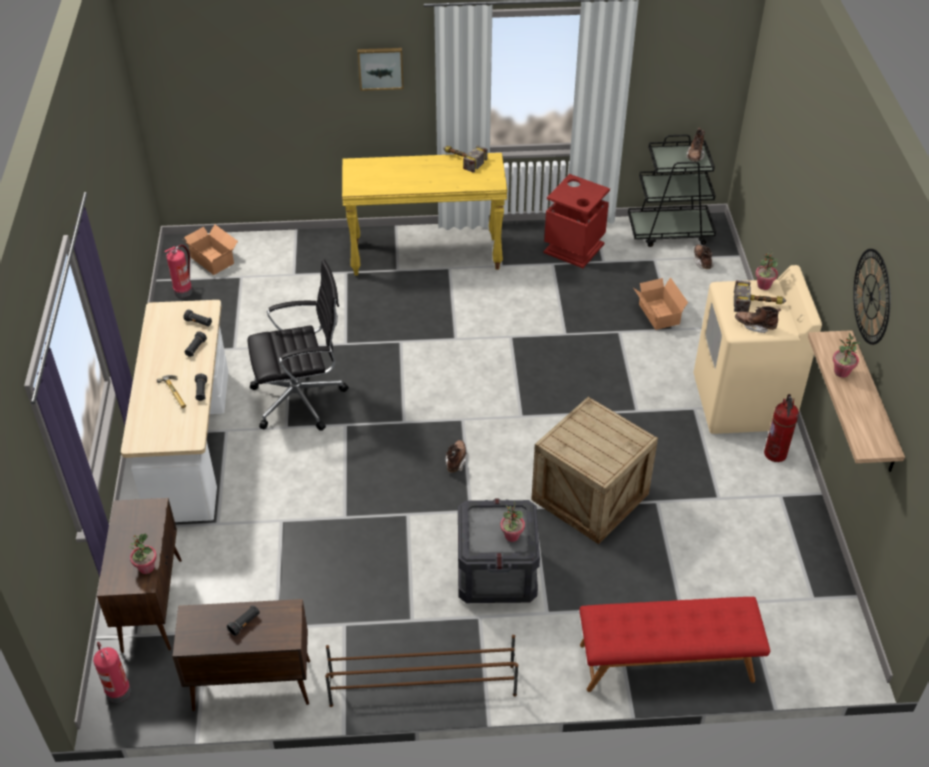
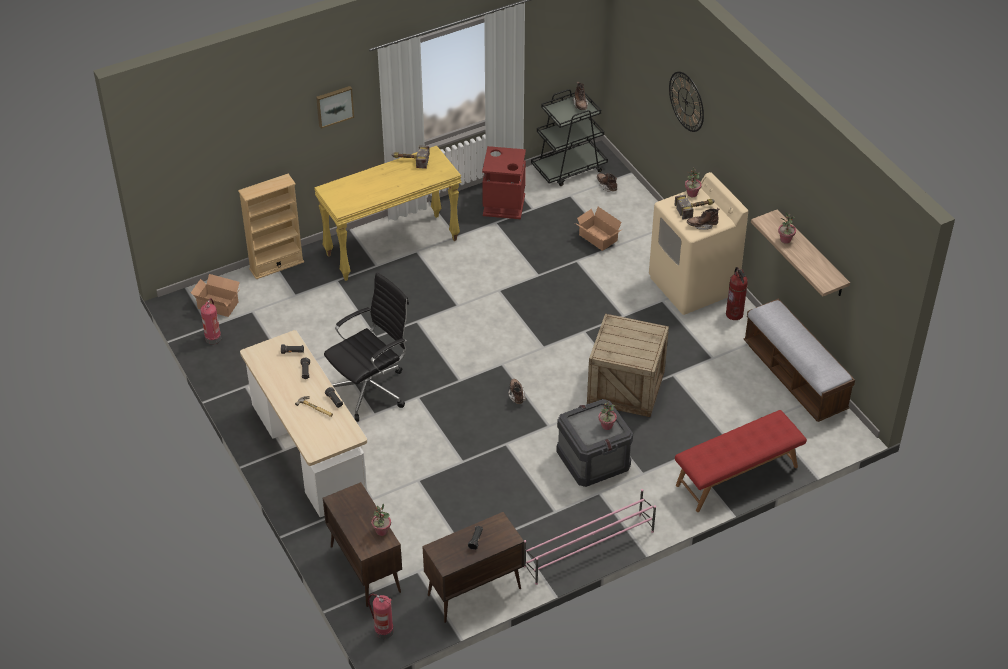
camera: 25 degrees left, 0 degrees up
(297, 239) = (276, 265): none -> beige bookcase
(421, 685) = (588, 548): brown shoe rack -> pink shoe rack
(813, 559) = (794, 377): none -> bench
(871, 296) = (790, 183): wall clock -> wall clock (686, 101)

